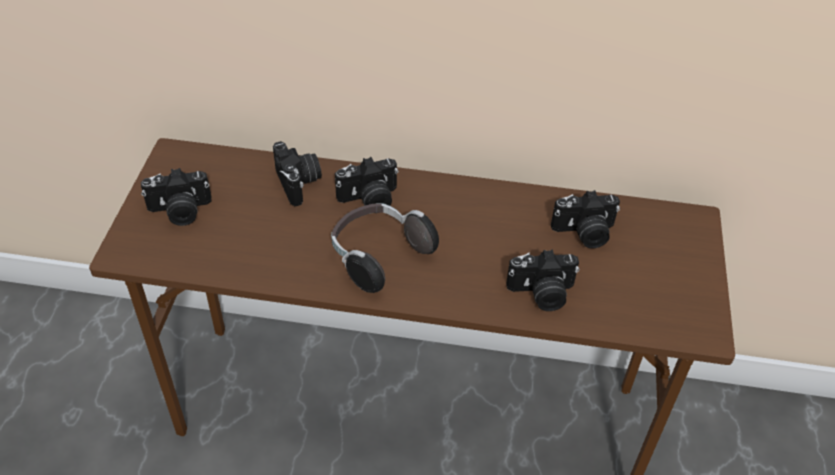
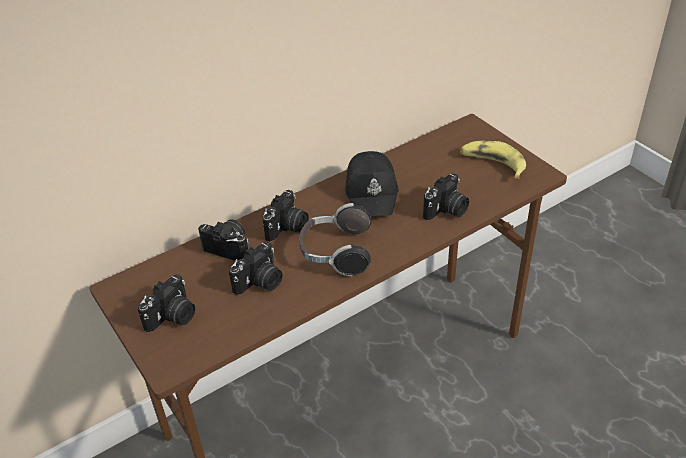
camera: 40 degrees left, 5 degrees down
(493, 220) = (372, 192): none -> black cap
(584, 233) = (427, 167): camera -> camera (260, 282)
(661, 280) = (492, 164): none -> banana

